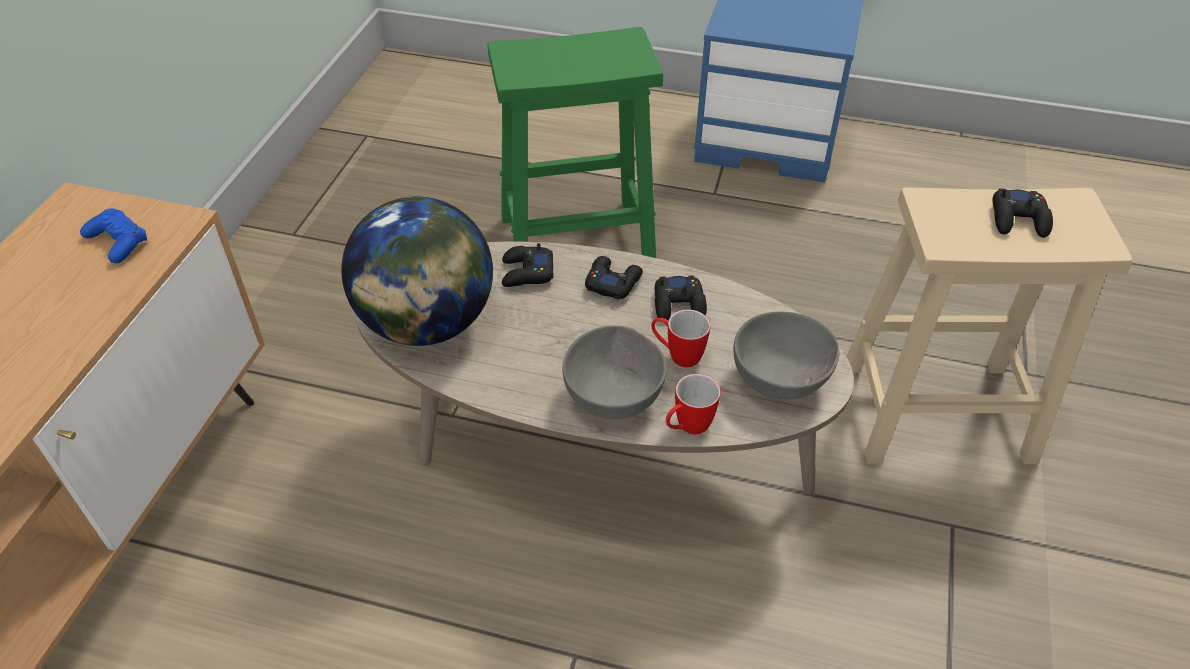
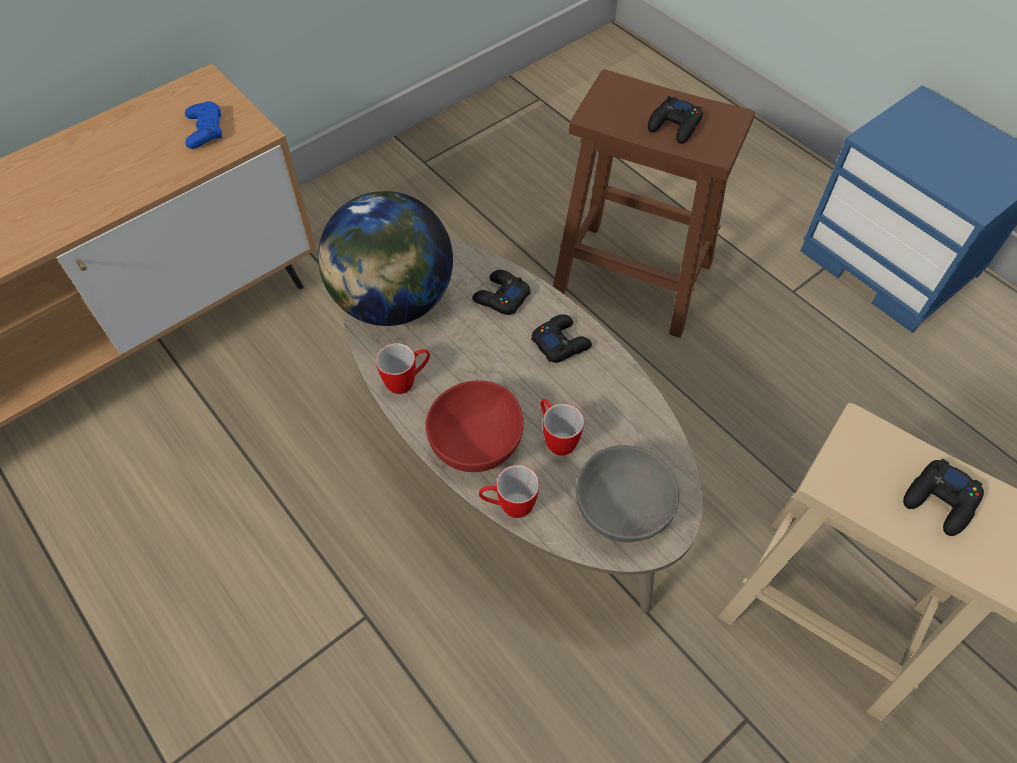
camera: 35 degrees right, 10 degrees up
(503, 380) = (407, 381): none -> mug
(579, 242) = (635, 278): green stool -> brown stool
(615, 394) = (479, 443): grey bowl -> red bowl
(679, 305) = (597, 393): black game controller -> black game controller (674, 126)

